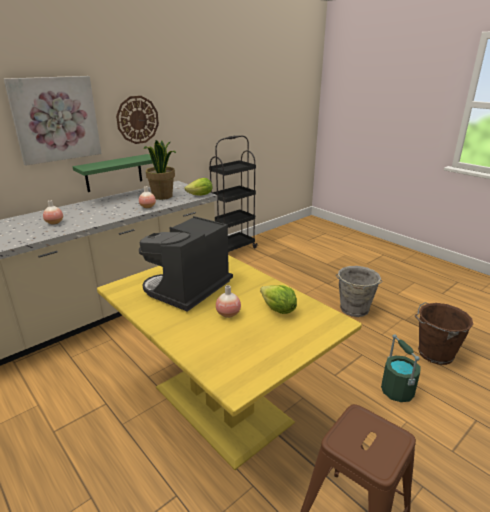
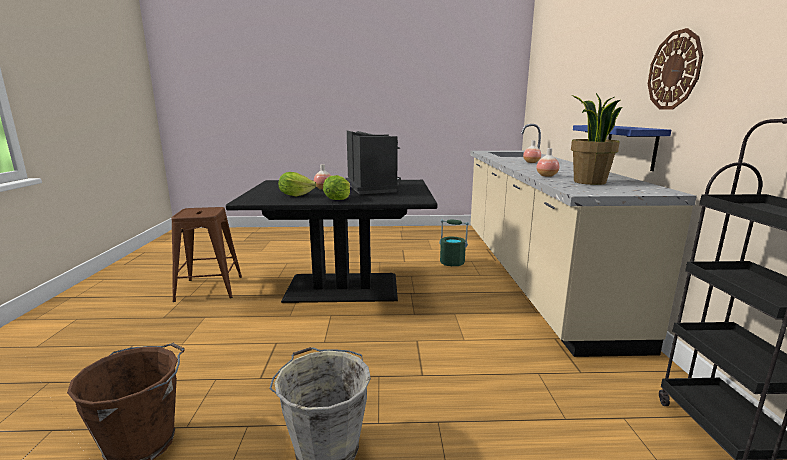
camera: 130 degrees right, 10 degrees down
(56, 119) = (608, 69): picture -> none
(114, 173) = (630, 146): green shelf -> blue shelf
(200, 195) = (577, 191): lettuce -> lettuce (337, 199)
(223, 403) = (342, 288): yellow dining table -> black dining table
(397, 391) = (198, 363): green bucket -> green bucket (452, 263)

